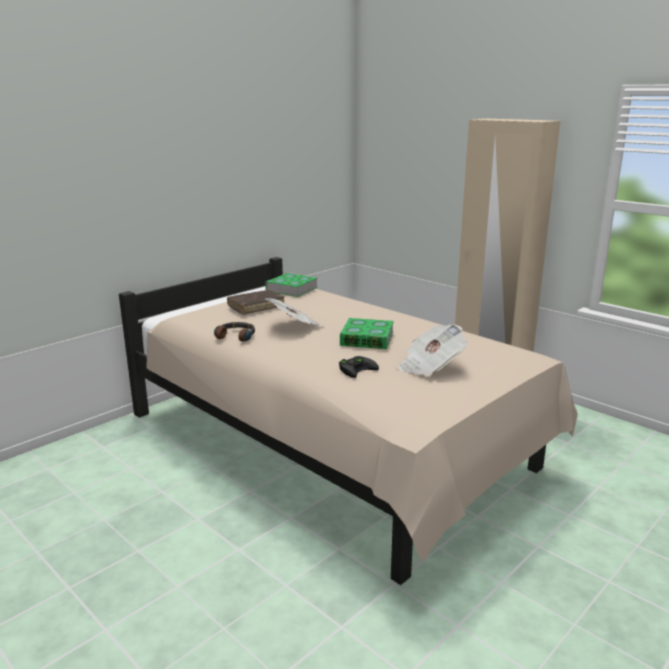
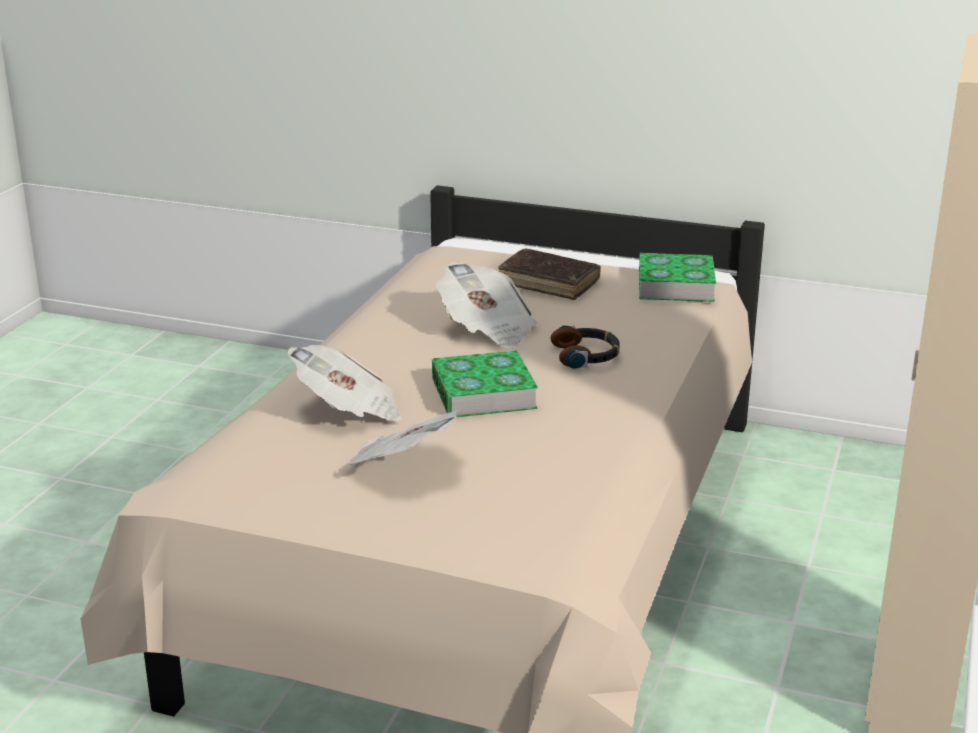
camera: 65 degrees right, 5 degrees up
(236, 336) = (410, 303): headphones -> headphones (586, 355)
(357, 368) = (349, 411): black game controller -> newspaper

